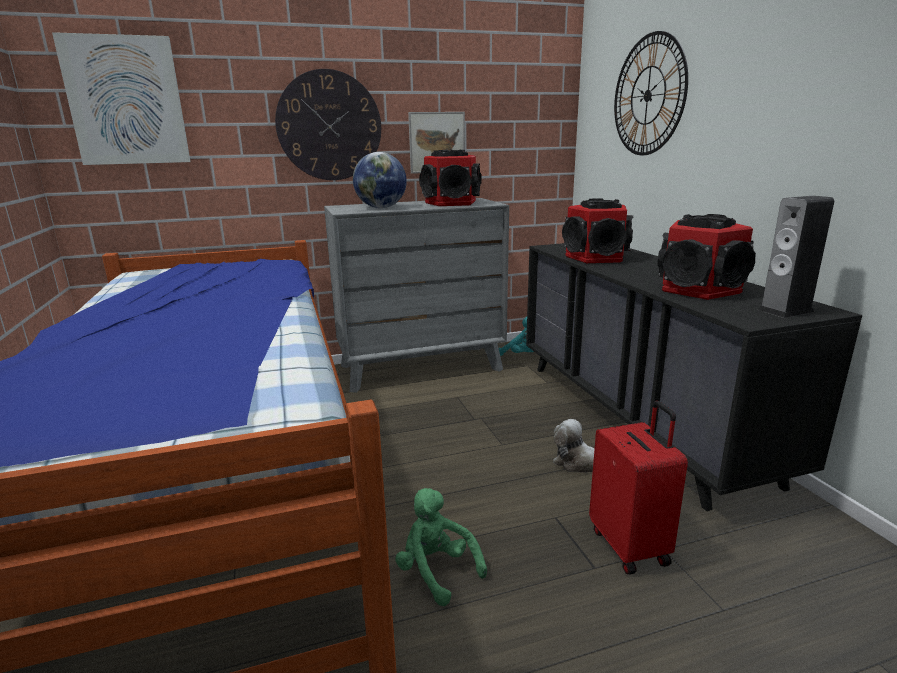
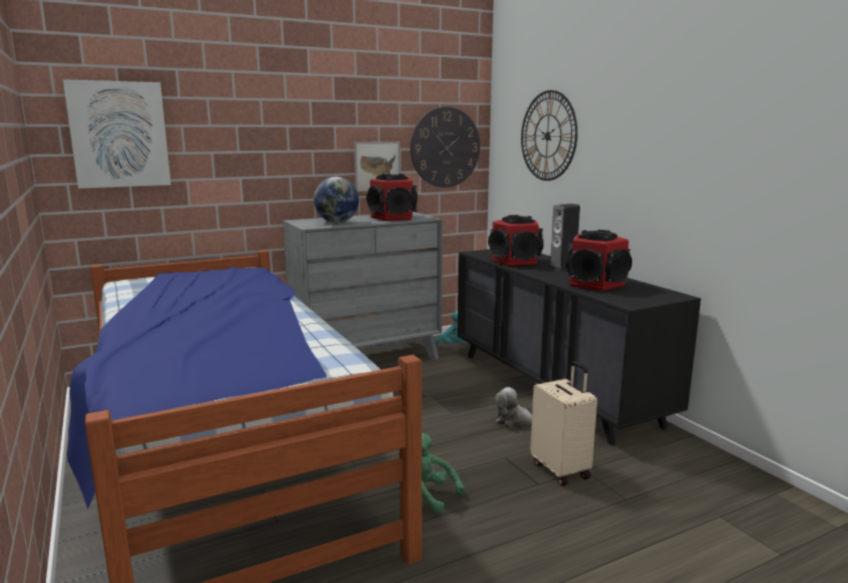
camera: 10 degrees left, 5 degrees down
(329, 126) = (289, 153): wall clock -> wall clock (445, 147)
(630, 546) = (561, 470): red suitcase -> beige suitcase
(785, 310) = (653, 297): speaker -> speaker (563, 268)

